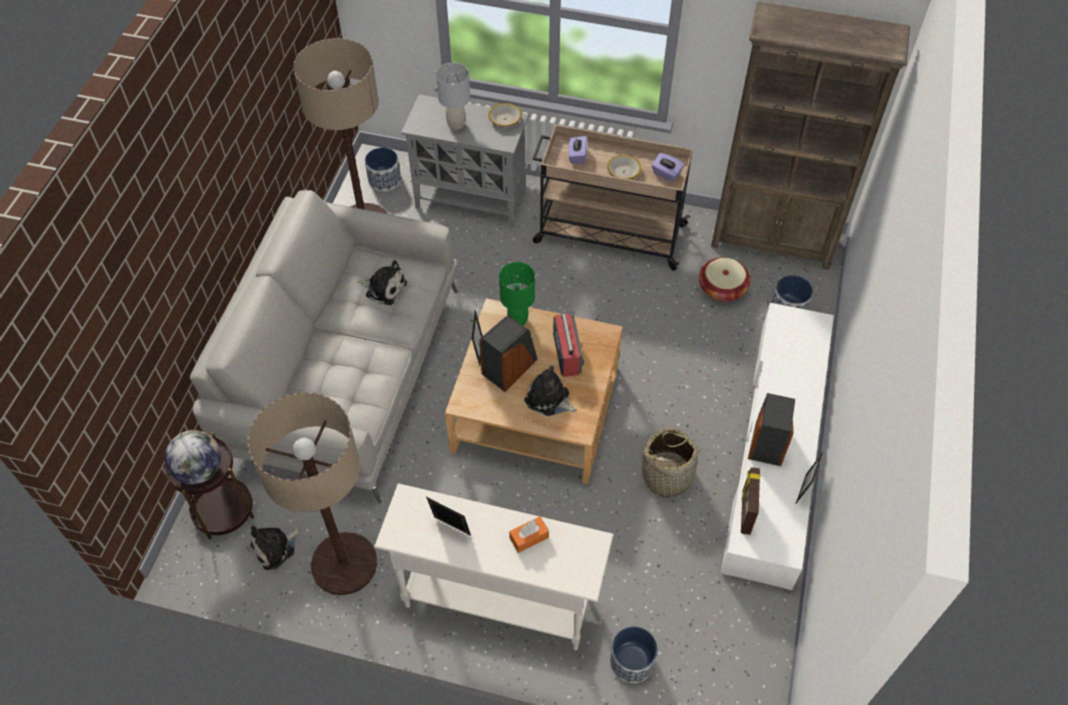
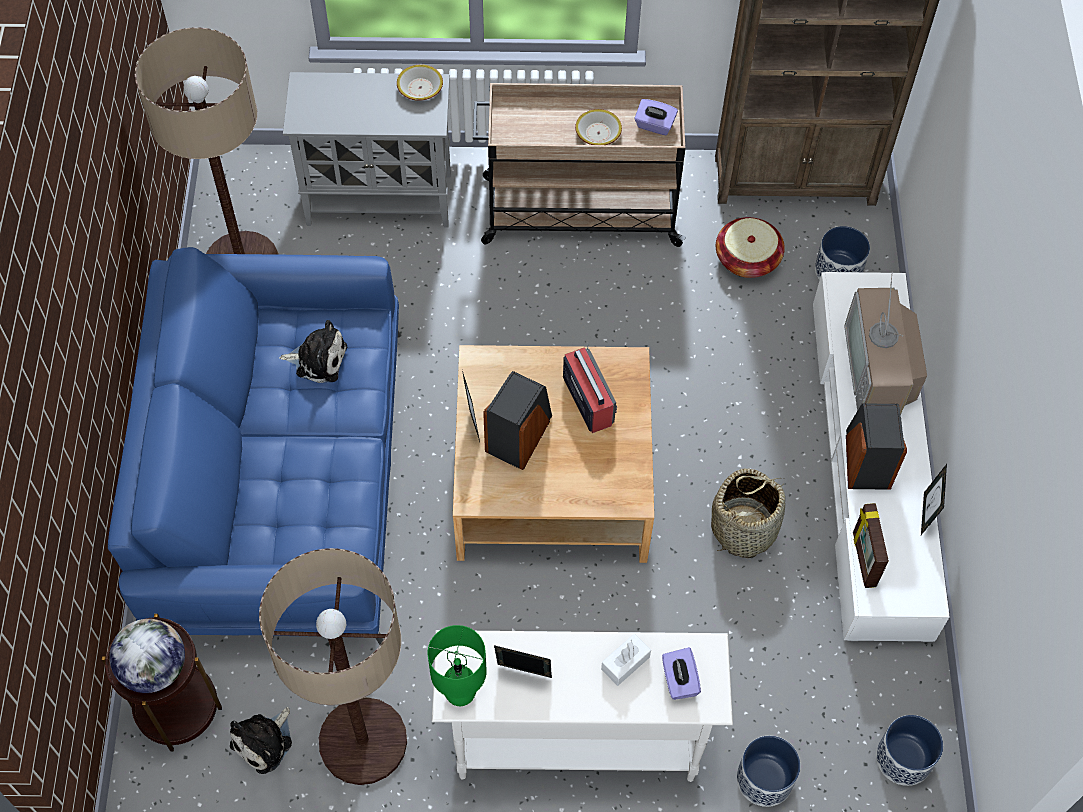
camera: 15 degrees left, 5 degrees up
(344, 371) = (281, 478): grey sofa -> blue sofa
(384, 180) = (251, 193): planter -> planter (903, 759)
(456, 125) = (355, 109): grey table lamp -> none
(517, 320) = (510, 368): green table lamp -> green table lamp (460, 694)
(529, 537) = (625, 663): orange tissue box -> white tissue box
(549, 399) = (583, 467): plush toy -> none
(577, 156) = (530, 121): purple tissue box -> purple tissue box (679, 680)
(794, 381) = (879, 372): none -> television

